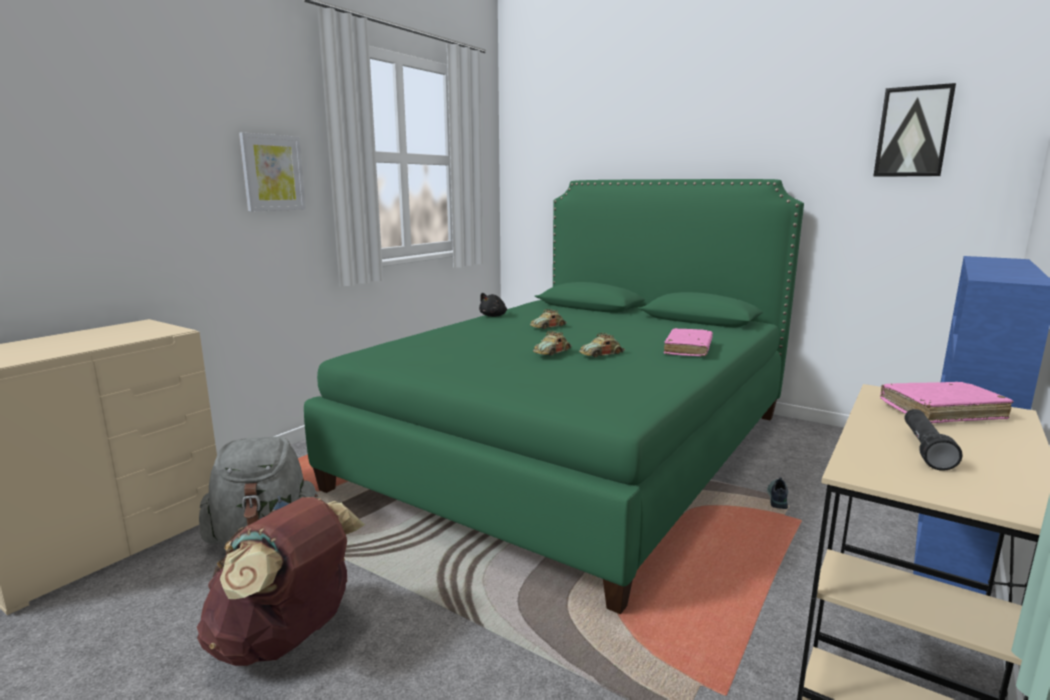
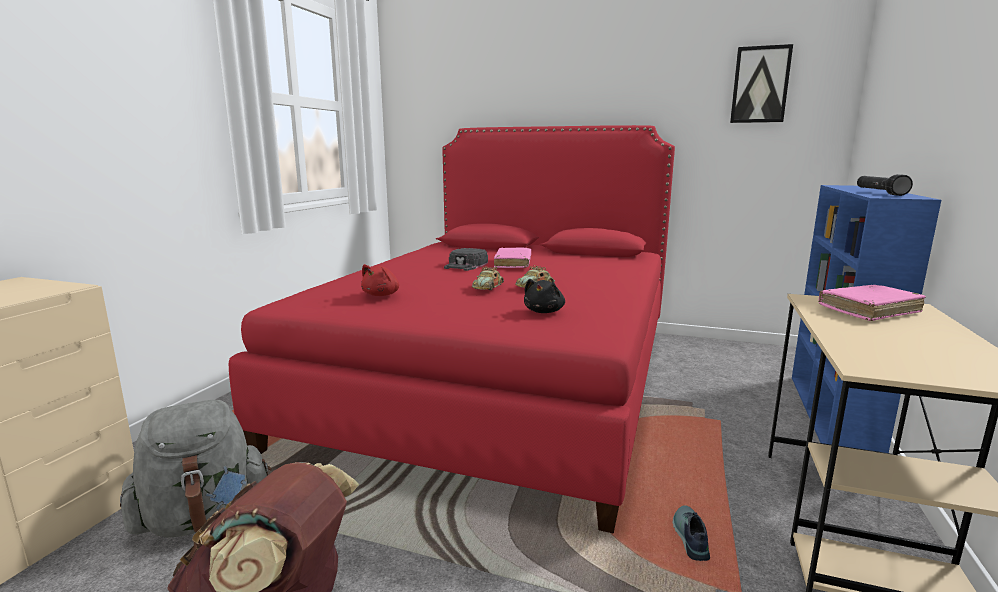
camera: 15 degrees left, 0 degrees up
(272, 173) = (161, 108): picture -> none
(444, 353) = (382, 295): none -> red plush toy
(494, 316) = (404, 258): black plush toy -> black plush toy (544, 311)
(548, 327) = (466, 265): toy car -> black cap
(577, 448) = (500, 380): green bed -> red bed
(688, 349) = (607, 277): pink book -> pink book (513, 264)
(776, 497) = (691, 403): shoe -> shoe (689, 537)
(925, 449) = (891, 342): black flashlight -> black flashlight (879, 193)

